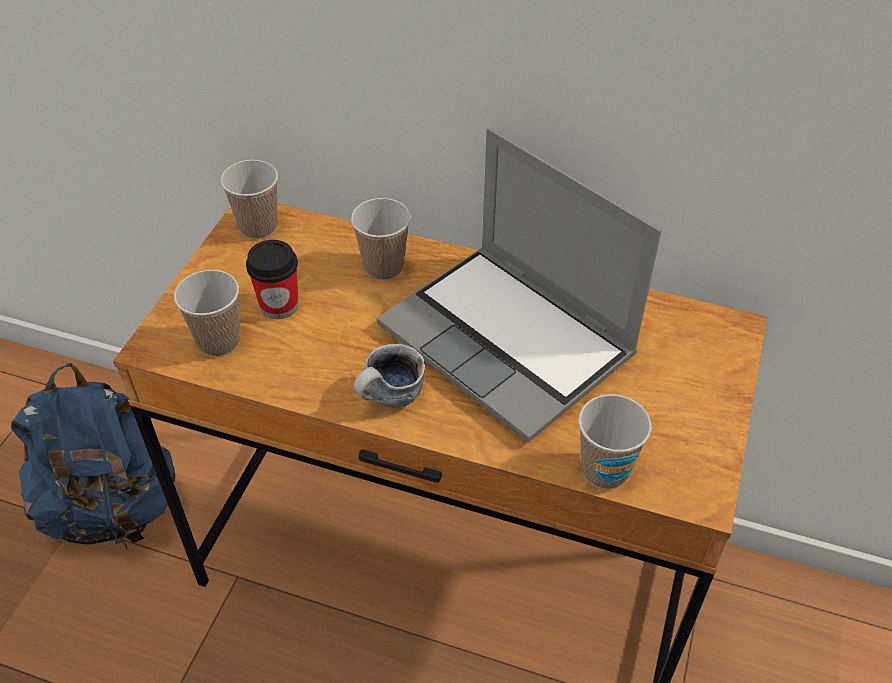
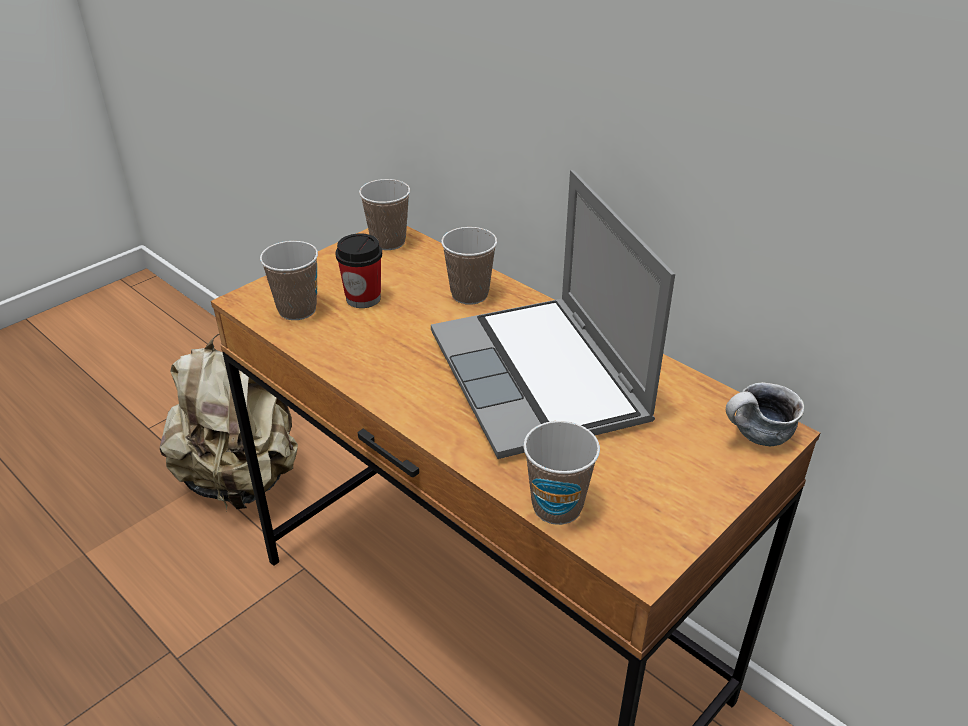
camera: 25 degrees right, 10 degrees down
(113, 508) = (241, 479): blue backpack -> beige backpack
(390, 400) = (402, 391): mug -> mug (756, 439)

